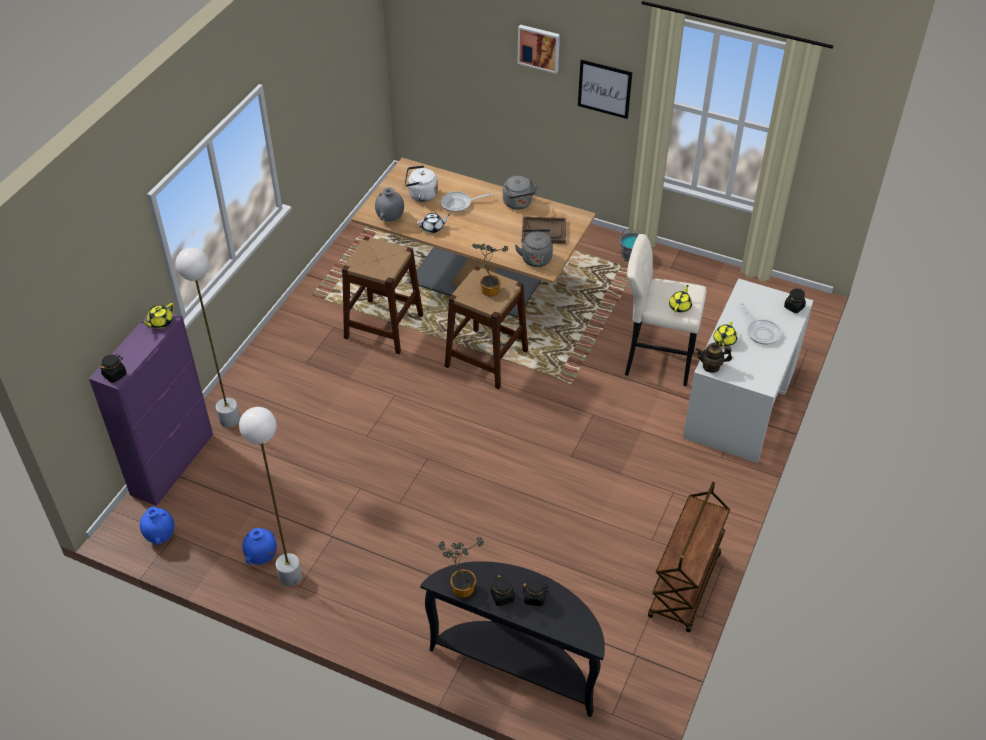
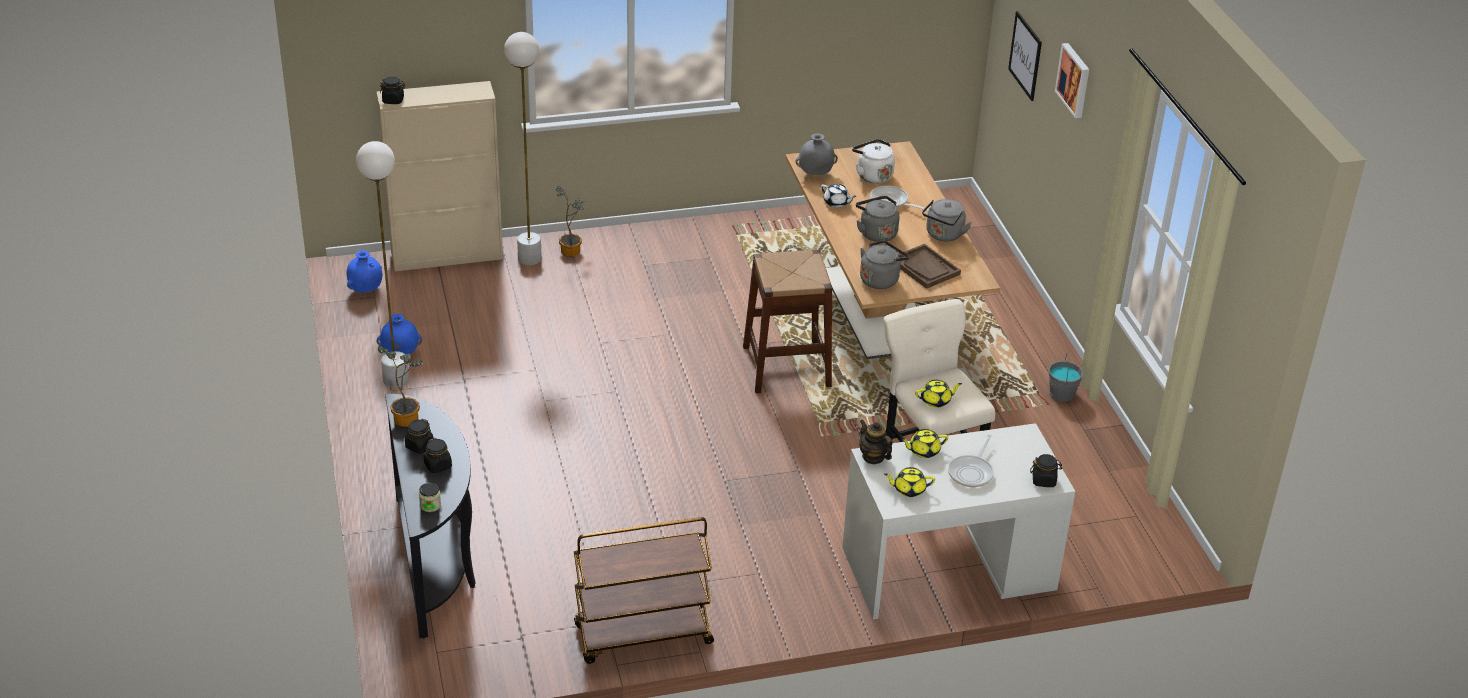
camera: 50 degrees right, 10 degrees down
(160, 322) = (475, 91): yellow teapot -> yellow teapot (908, 489)
(173, 463) = (447, 255): purple cabinet -> beige cabinet
(383, 326) = (747, 285): brown stool -> none
(485, 230) = (876, 233): none -> grey kettle
(489, 288) = (798, 271): potted plant -> potted plant (572, 250)
(577, 626) = (430, 505): none -> jar
(604, 89) = (1105, 159): picture -> picture (1025, 55)

